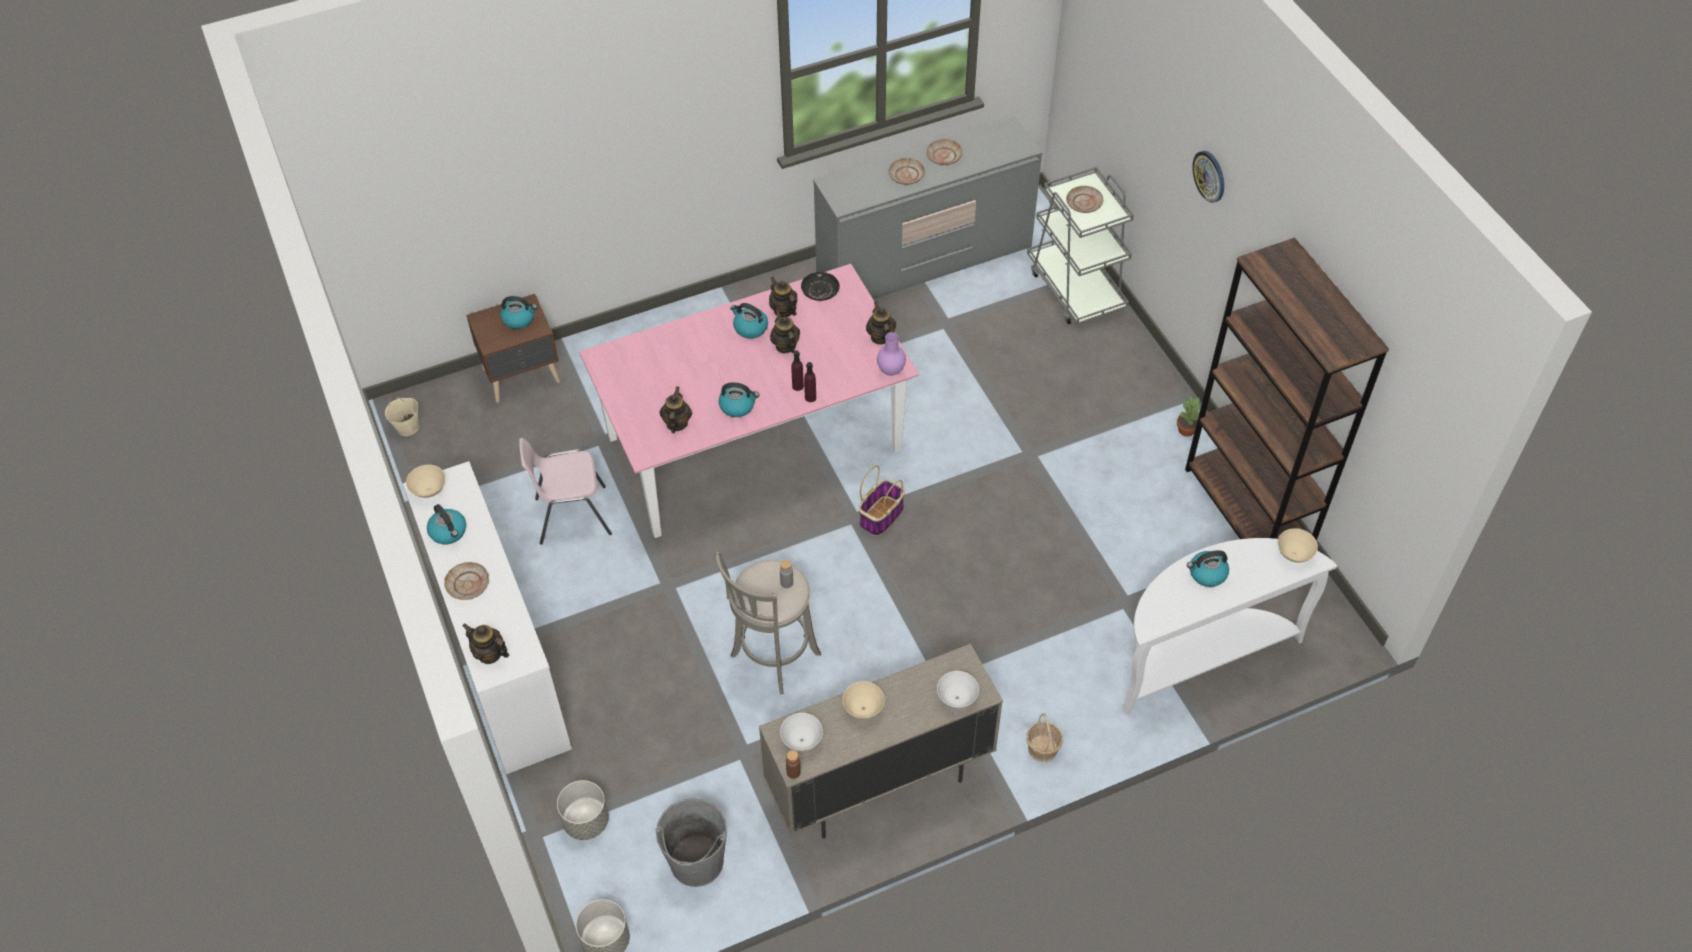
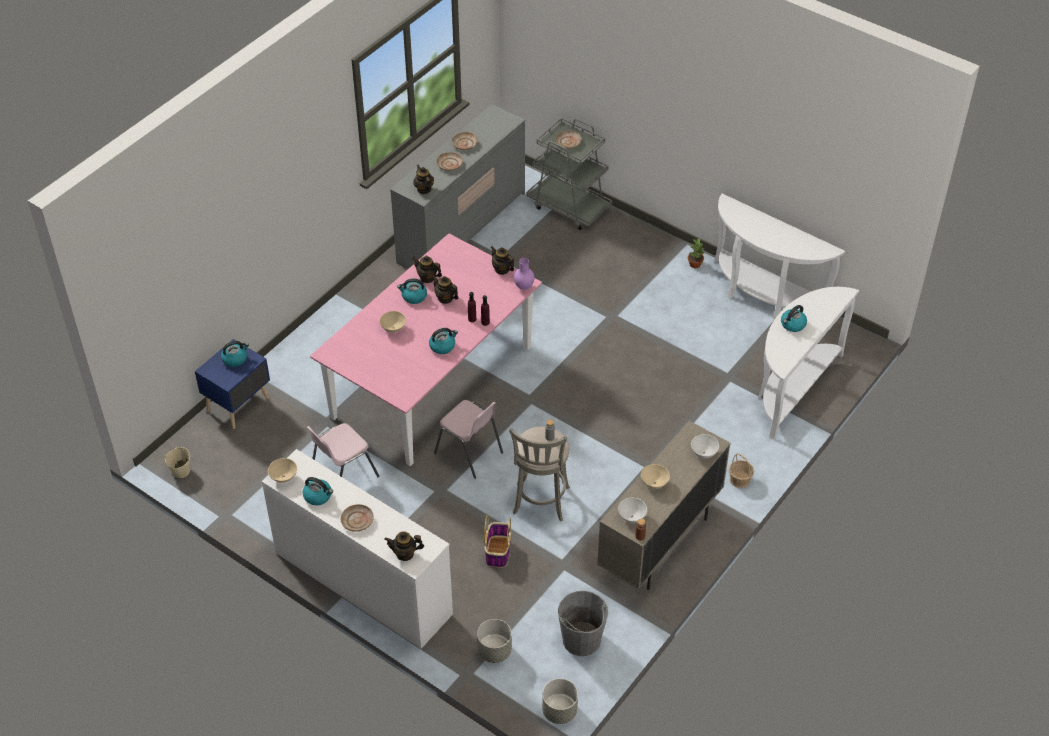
camera: 30 degrees left, 5 degrees down
(523, 376) = (239, 405): brown nightstand -> blue nightstand
(676, 423) = (411, 372): teapot -> teapot (424, 189)
(733, 554) = (469, 453): none -> pink chair
(820, 290) = (441, 256): black plate -> none
(881, 516) = (546, 390): basket -> basket (498, 551)
(1209, 176) = (667, 88): wall clock -> none
(1247, 512) = (762, 296): brown bookcase -> white console table
(1293, 554) = (832, 294): beige bowl -> beige bowl (393, 329)

